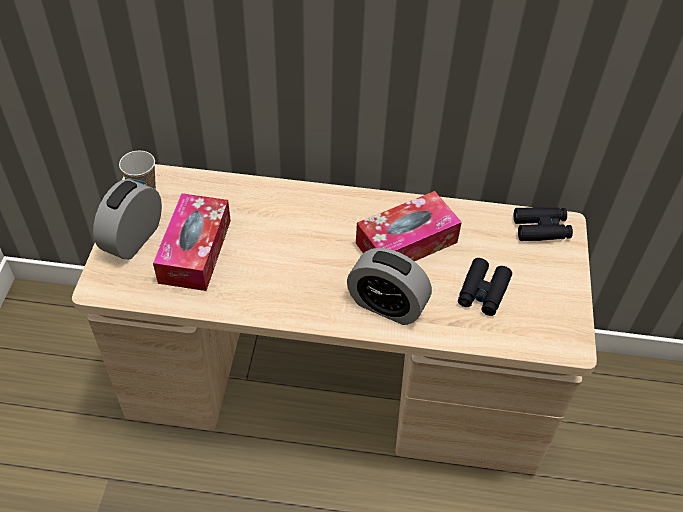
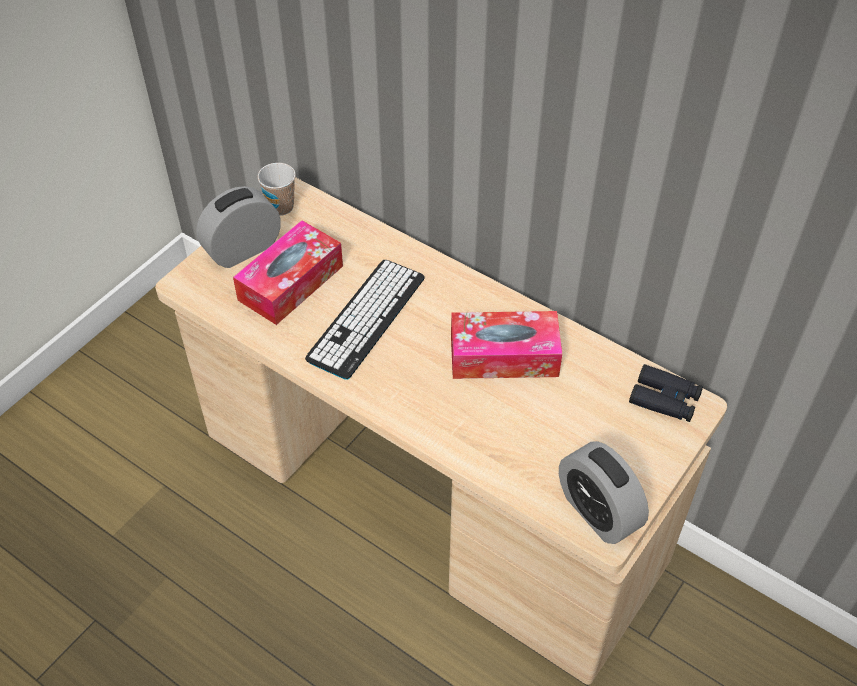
camera: 30 degrees right, 0 degrees up
(279, 255) = (366, 318): none -> keyboard
(386, 305) = (439, 410): alarm clock -> alarm clock (597, 511)
(483, 292) = (549, 438): black binoculars -> none

